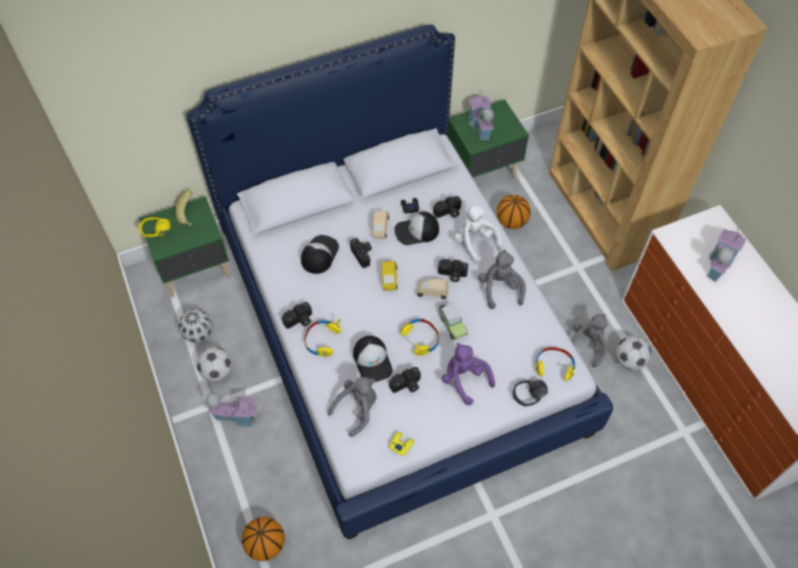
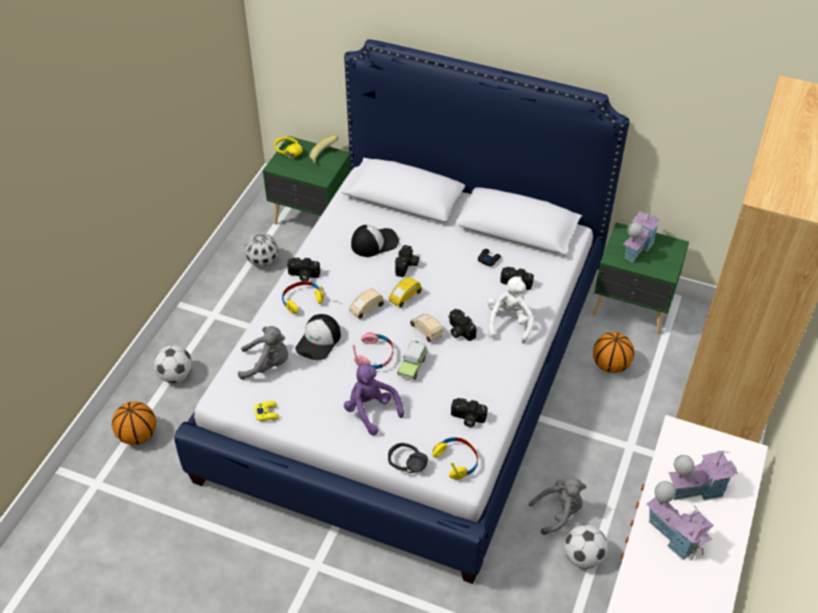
camera: 45 degrees right, 10 degrees down
(217, 372) = (244, 296): football -> football (176, 375)
(237, 416) = (221, 336): toy house -> toy house (674, 536)
(380, 228) = (444, 257): beige toy car -> beige toy car (366, 308)
(406, 385) = (321, 377): camera -> camera (467, 418)
(416, 231) = (471, 280): cap -> none
(420, 338) = (374, 355): yellow headphones -> pink headphones
(464, 380) = (371, 410): purple plush toy -> purple plush toy turned 45 degrees counterclockwise
(500, 288) = (486, 370): grey plush toy -> none

